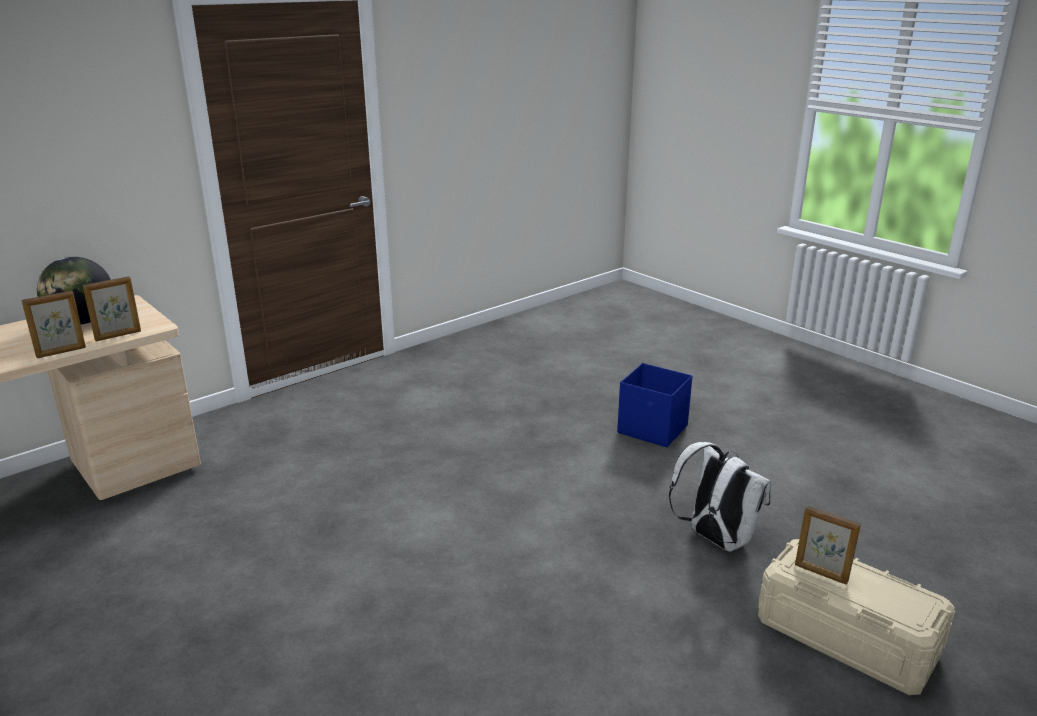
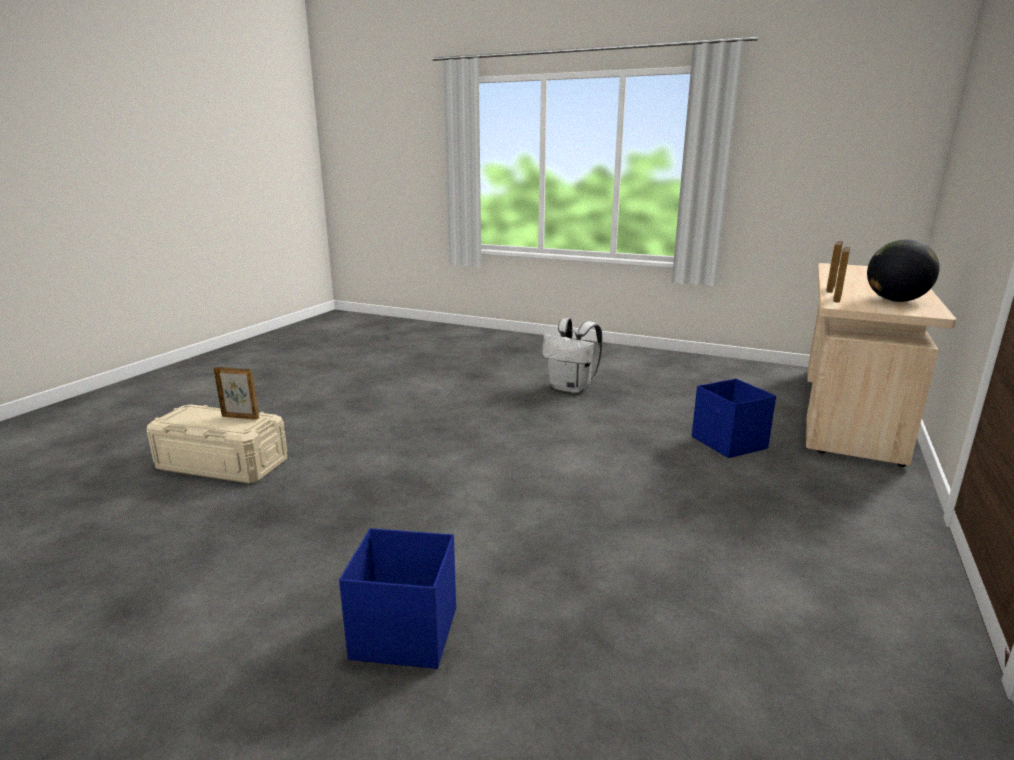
camera: 155 degrees right, 5 degrees down
(243, 499) = (729, 443): none -> blue storage box
(715, 539) = (315, 504): white backpack -> white backpack (571, 388)

